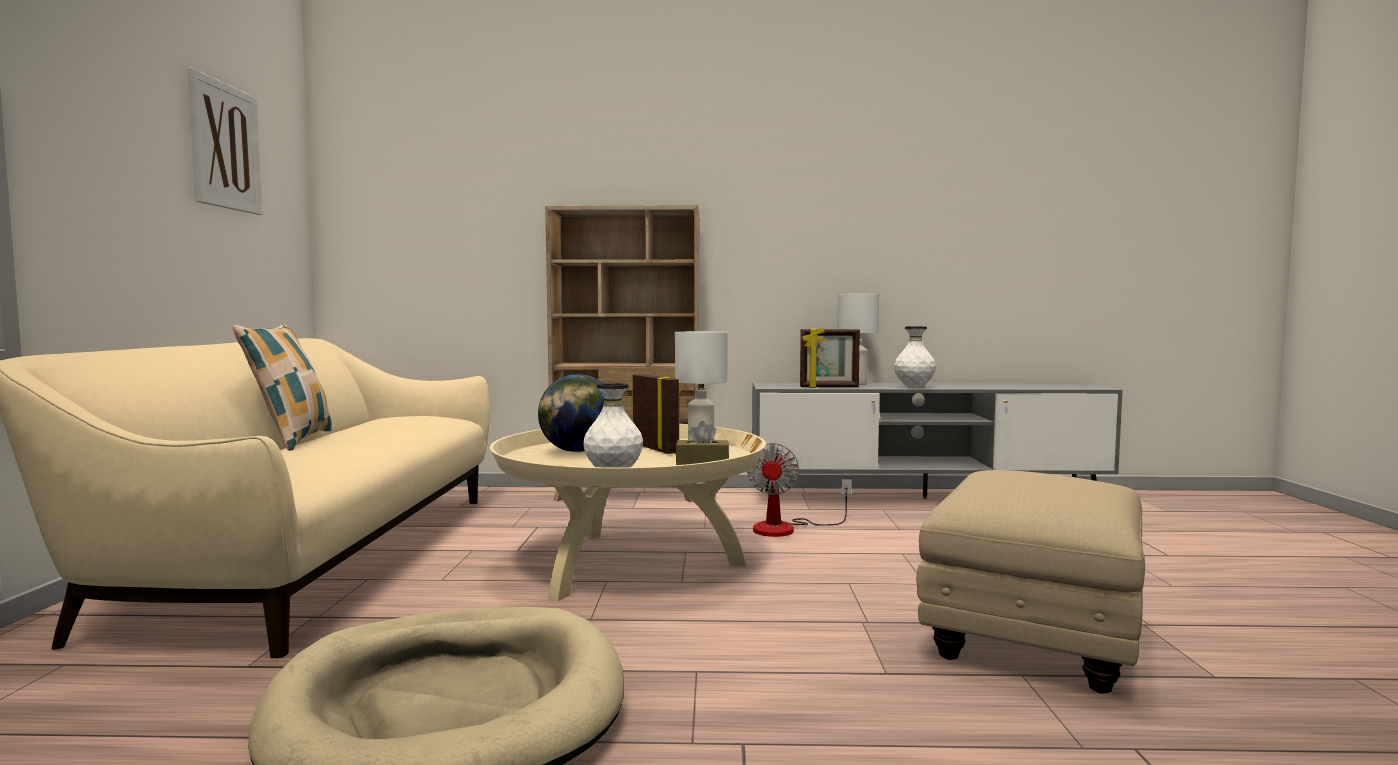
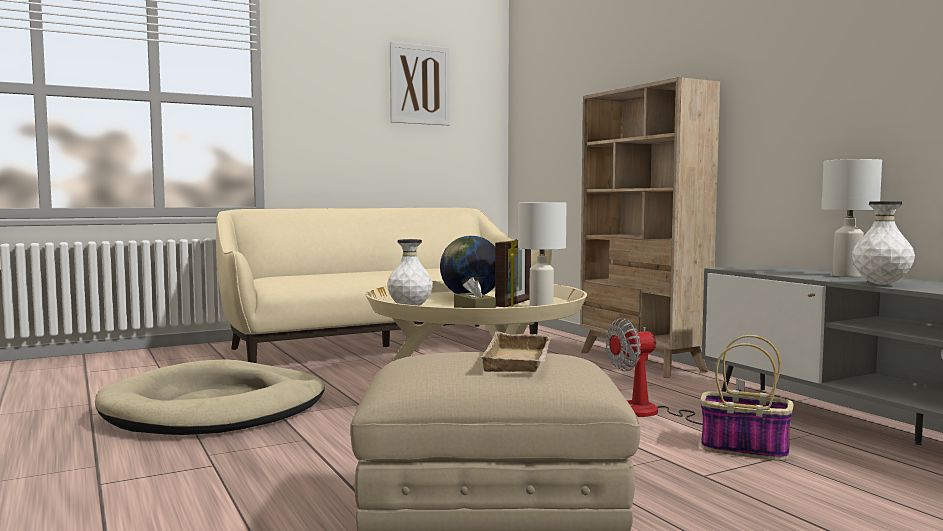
camera: 60 degrees right, 0 degrees up
(291, 441) = (380, 269): pillow -> none
(829, 387) = (779, 274): picture frame -> none
(900, 531) = (742, 449): none -> basket
(1046, 477) = (521, 361): none -> beige tray

